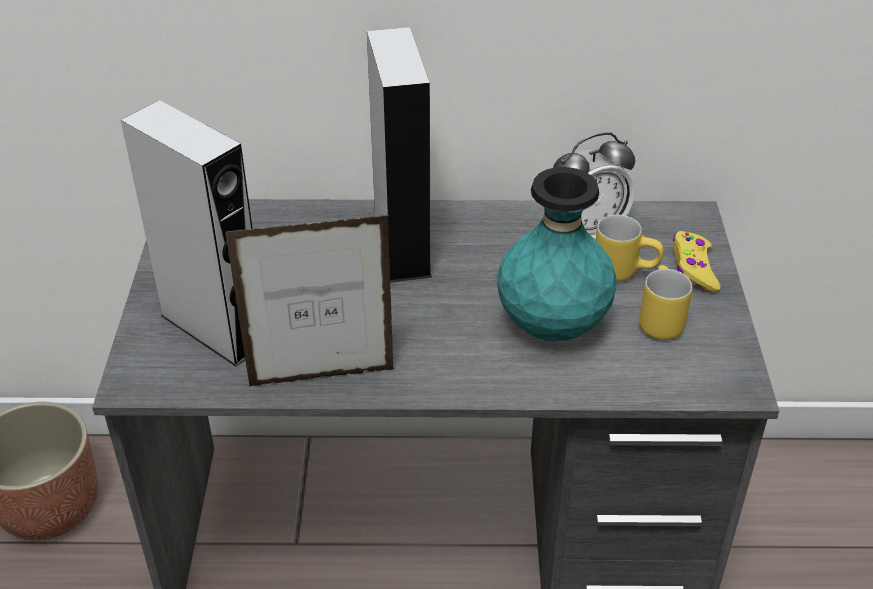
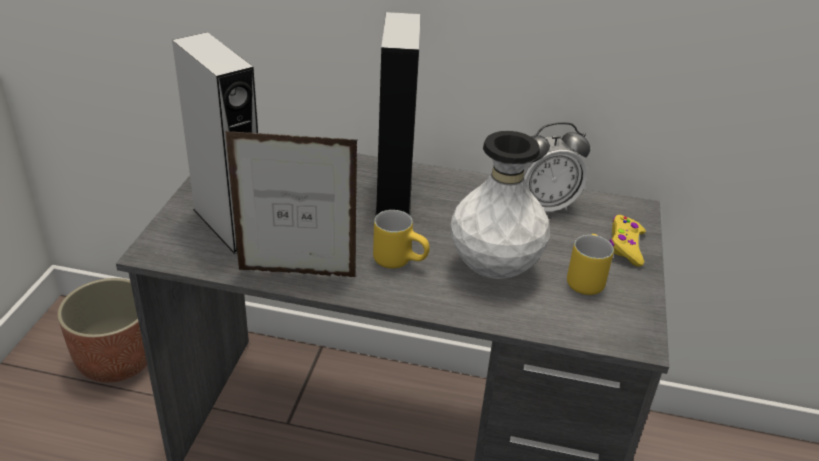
camera: 10 degrees right, 5 degrees down
(552, 328) = (494, 270): turquoise vase -> white vase
(624, 270) = (567, 238): yellow mug -> yellow mug (401, 260)

